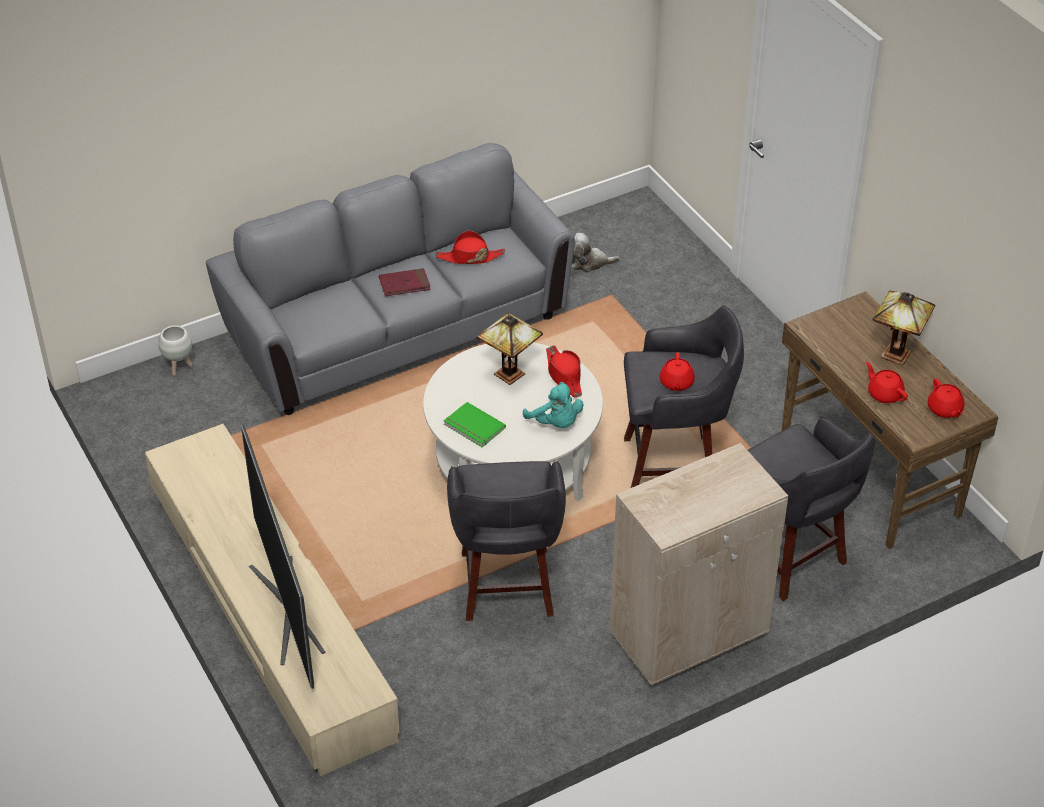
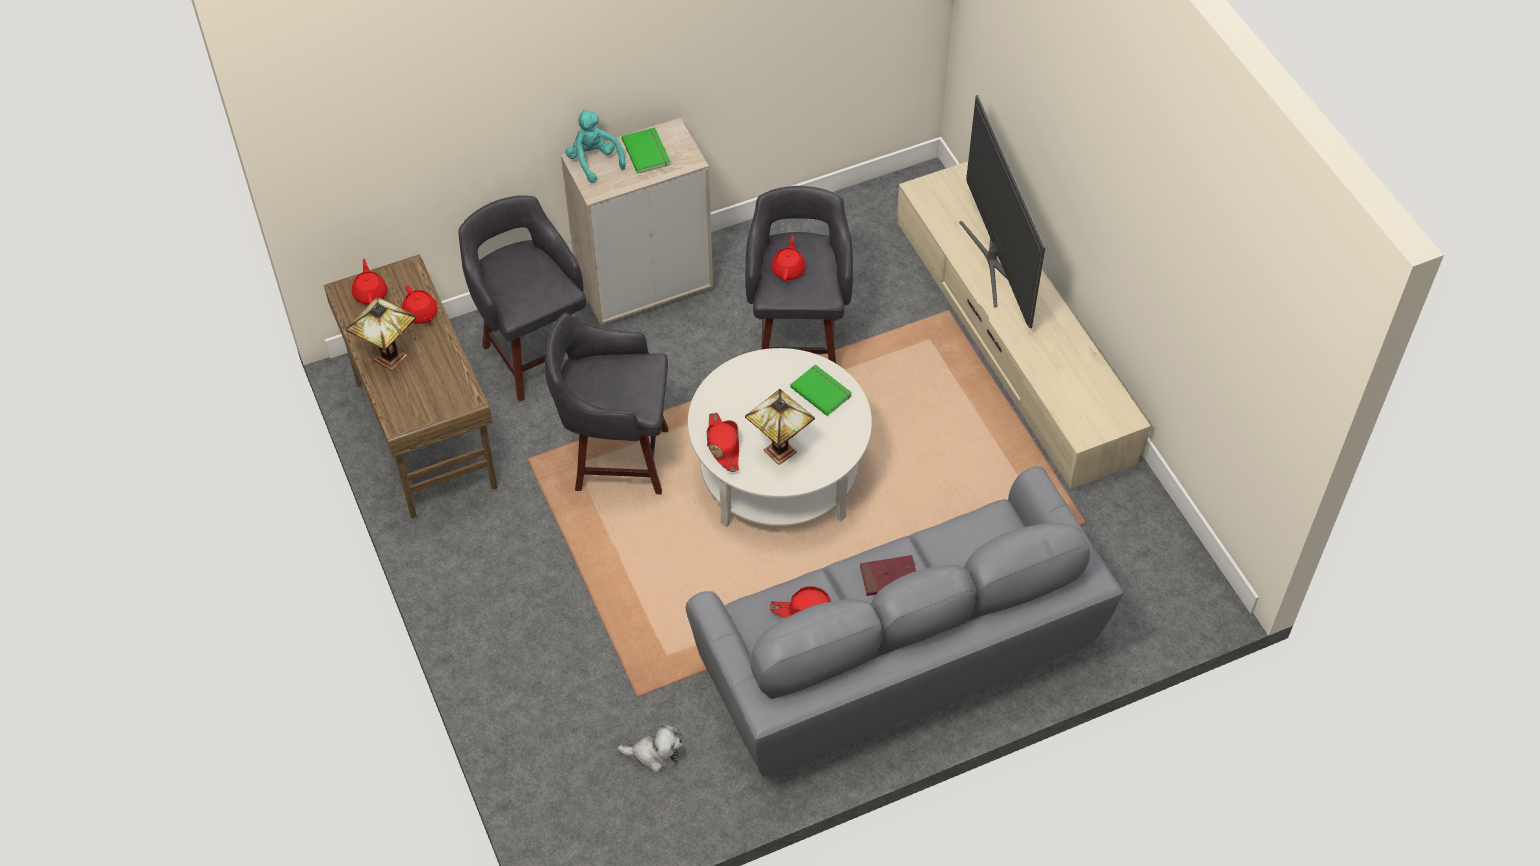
camera: 175 degrees left, 10 degrees up
(179, 367) = (1144, 624): white planter -> none
(555, 423) = (739, 389): turquoise plush toy -> turquoise plush toy (594, 161)
(676, 383) = (616, 372): red teapot -> red teapot (788, 270)
(689, 505) = (647, 151): none -> green book

